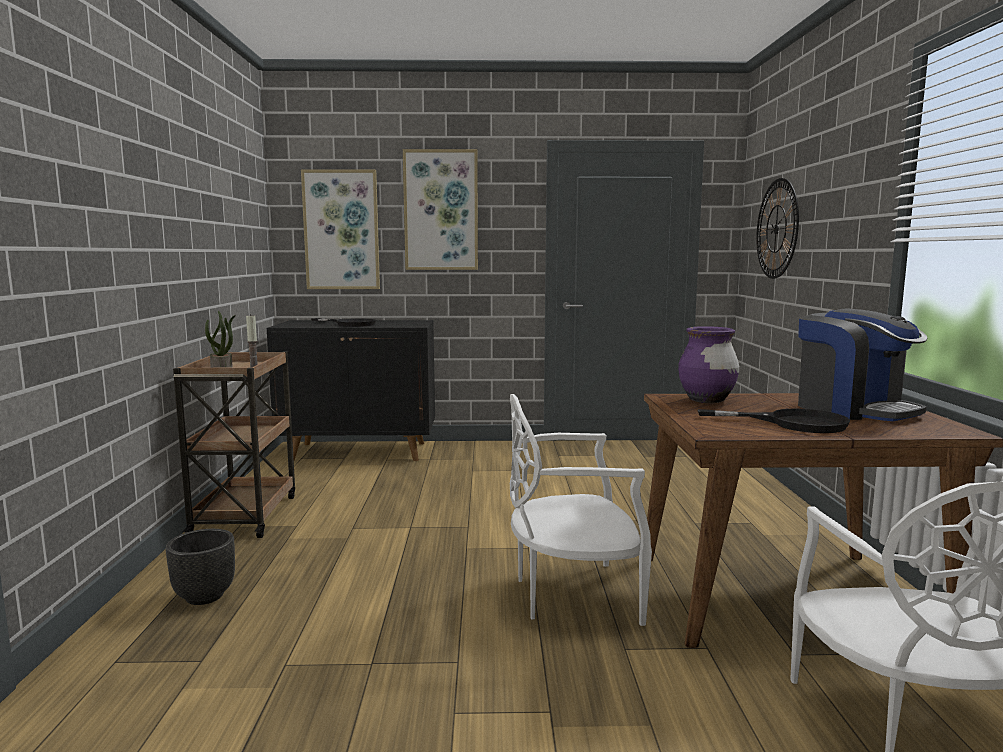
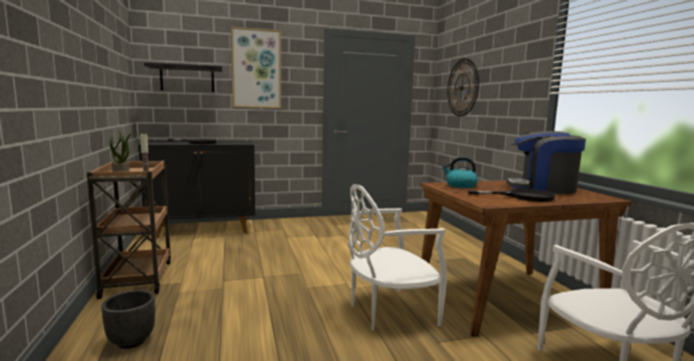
camera: 15 degrees left, 0 degrees up
(341, 230) = (187, 79): picture -> black shelf
(706, 400) = (460, 185): purple vase -> kettle
(853, 409) = (542, 188): coffee machine -> coffee machine turned 150 degrees clockwise

